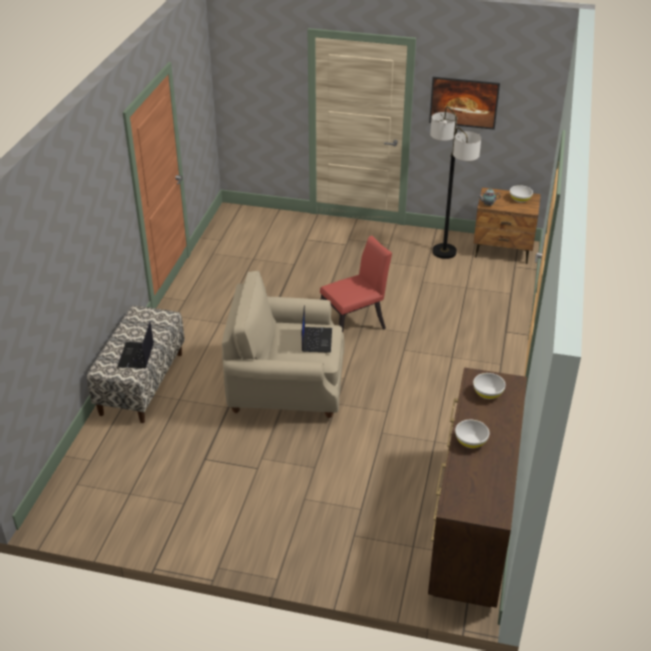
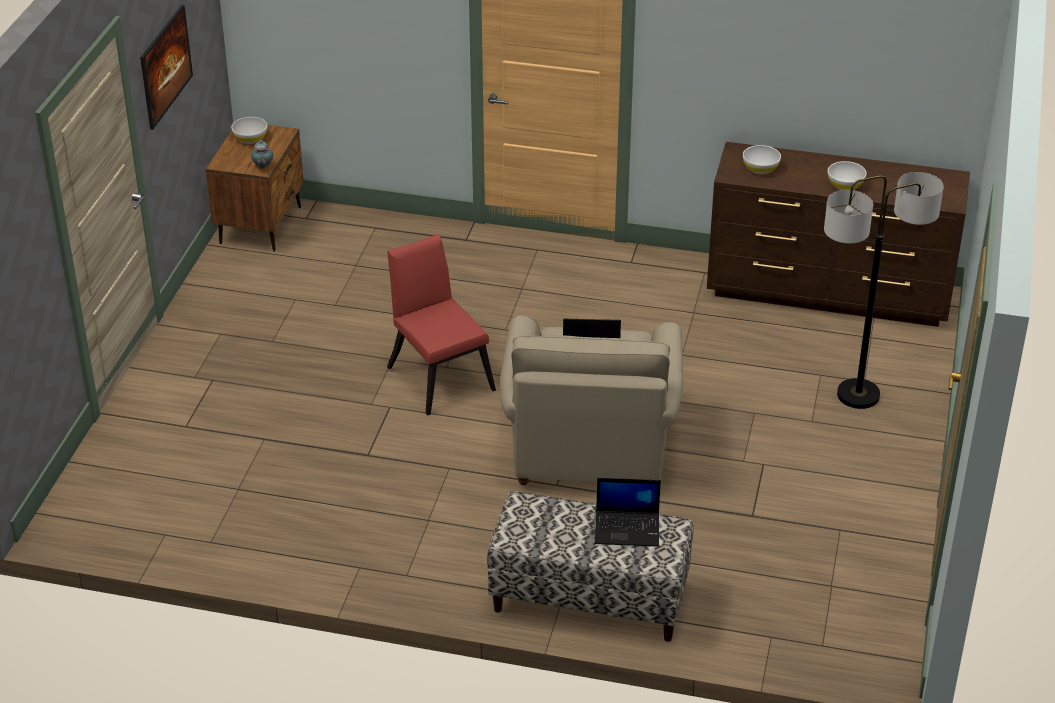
camera: 90 degrees left, 0 degrees up
(444, 252) = (255, 279): floor lamp -> floor lamp (858, 395)

